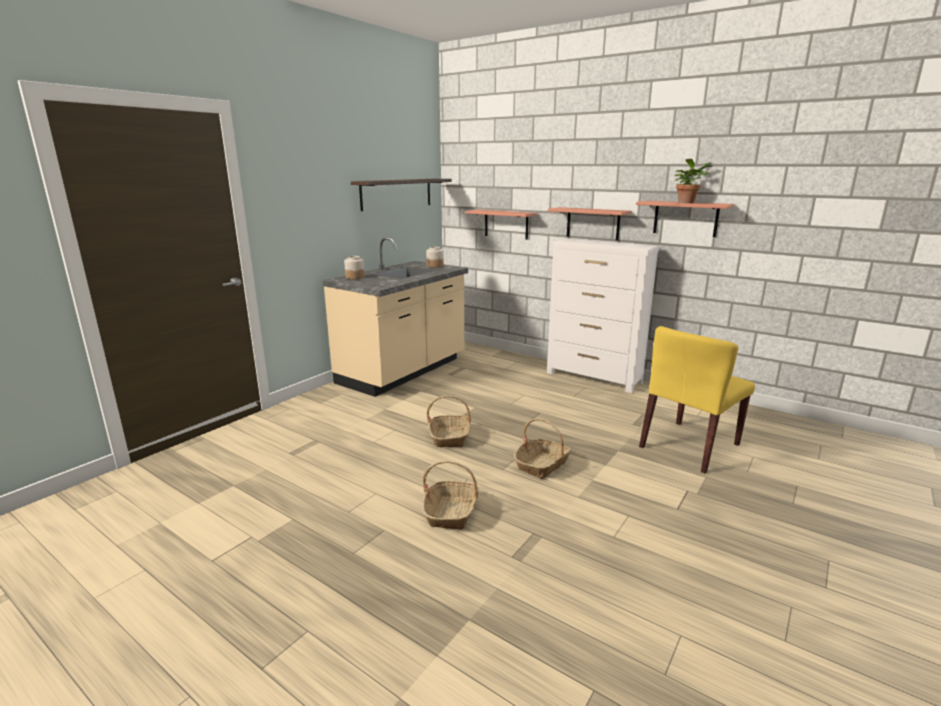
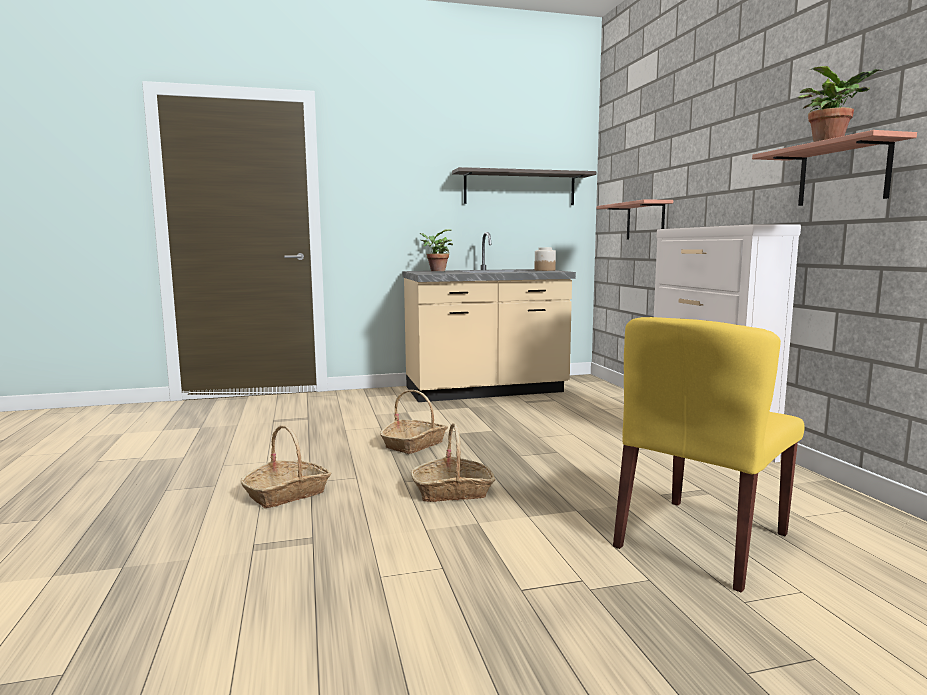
camera: 40 degrees right, 10 degrees down
(355, 277) = (435, 271): jar -> potted plant
(593, 223) = (728, 204): shelf -> none
(689, 446) = (702, 541): yellow chair -> yellow chair turned 45 degrees counterclockwise

